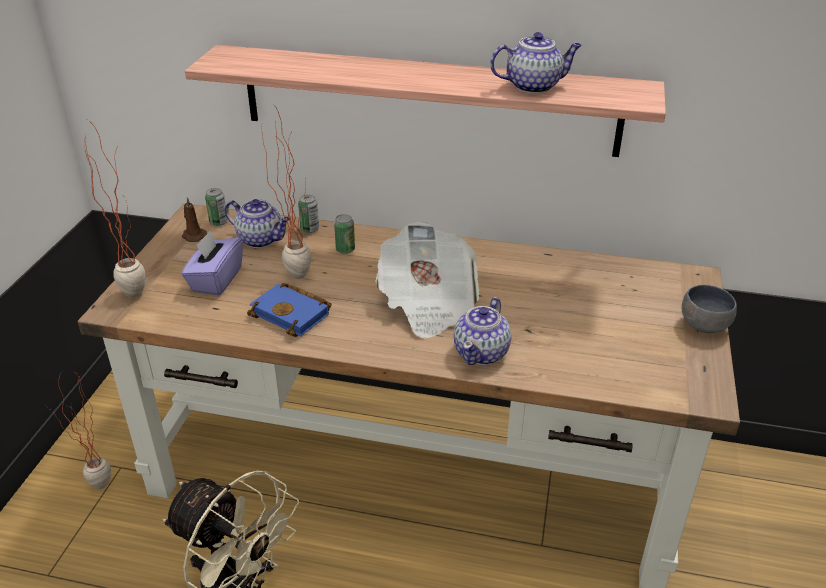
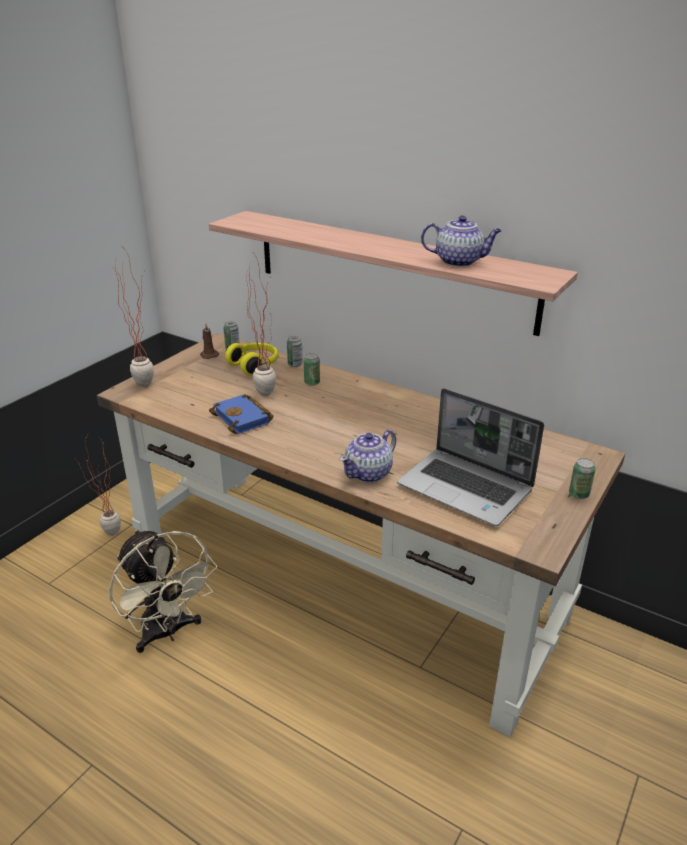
camera: 20 degrees right, 5 degrees down
(216, 280) = (205, 386): purple tissue box -> none
(261, 239) = (255, 365): teapot -> yellow headphones
(428, 303) = (350, 431): newspaper -> none
(595, 345) = (467, 488): none -> laptop
(706, 326) = (579, 494): grey bowl -> can

